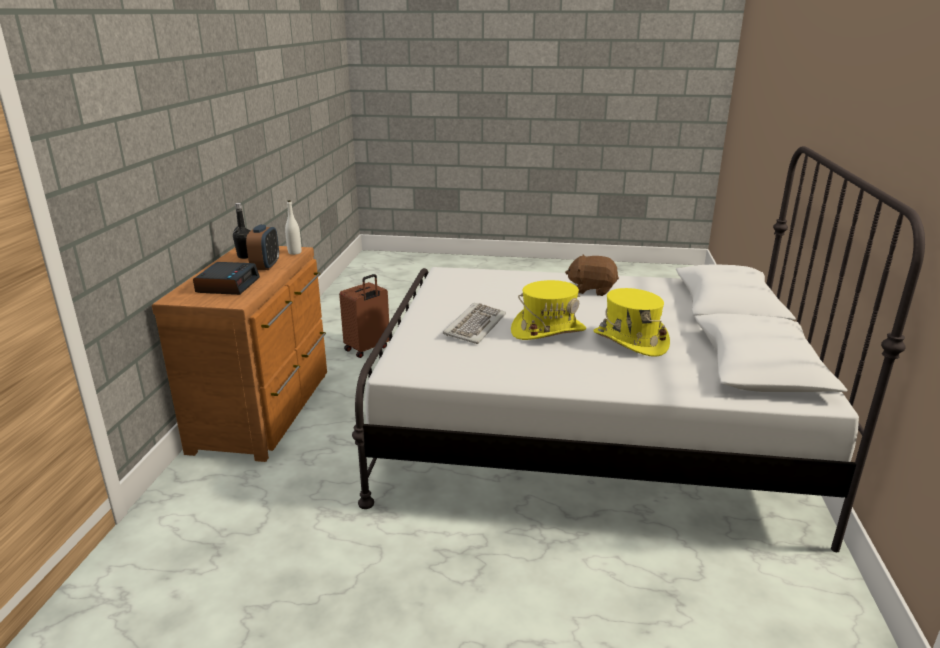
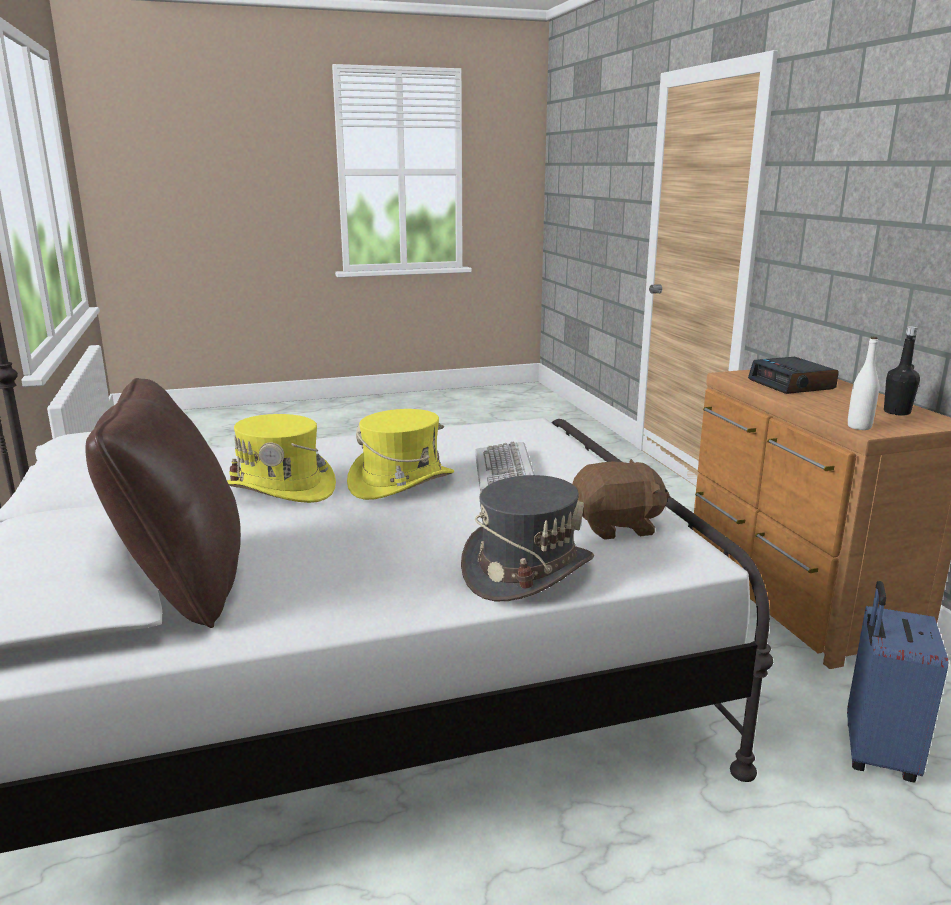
camera: 155 degrees right, 5 degrees down
(265, 266) = (827, 406): alarm clock -> none
(367, 349) = (876, 753): brown suitcase -> blue suitcase
(521, 278) = (527, 571): none -> grey hat
(592, 289) = (365, 570): brown plush toy -> brown plush toy (617, 527)
(675, 297) = (184, 585): none -> brown pillow

